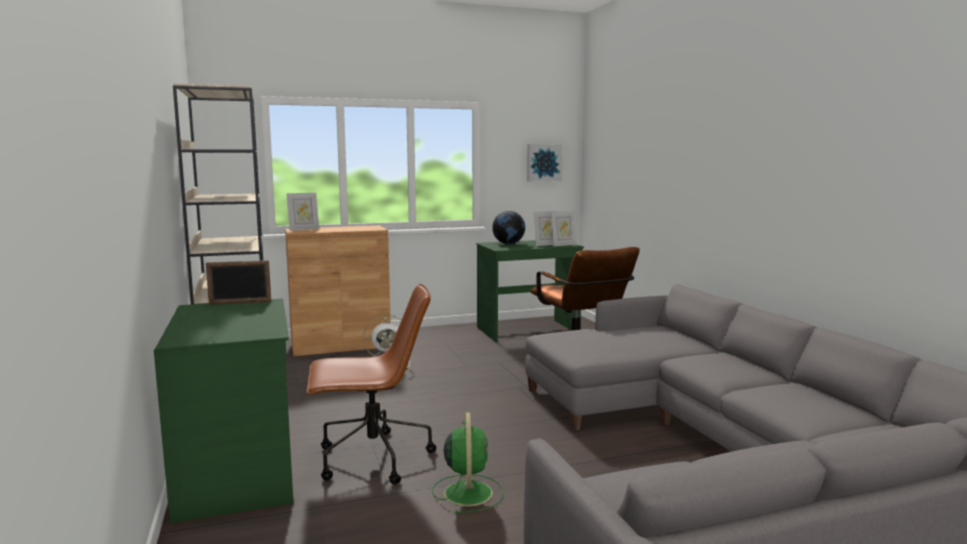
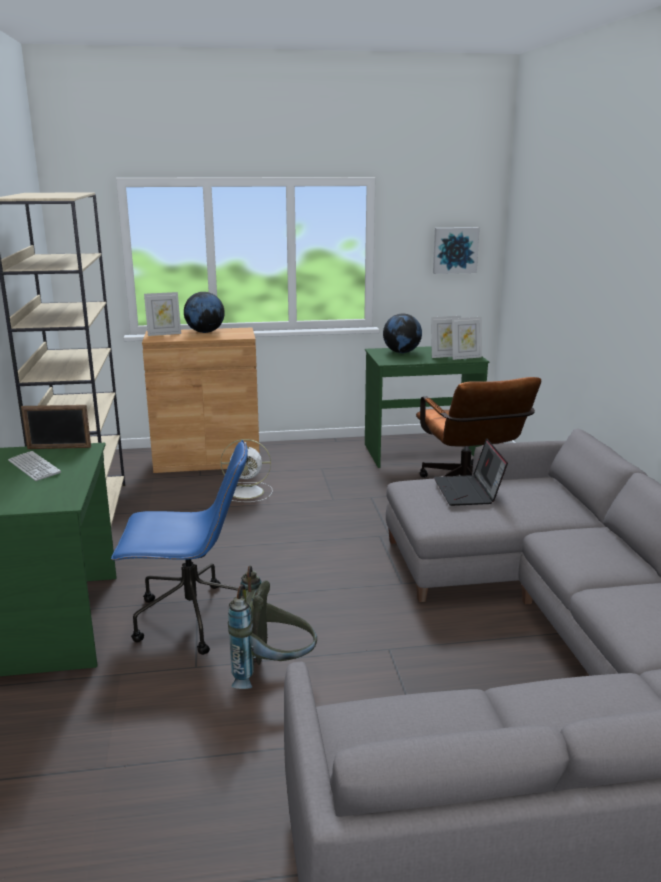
camera: 10 degrees right, 10 degrees up
(223, 314) = (34, 467): none -> keyboard
(340, 228) = (205, 332): none -> globe
(371, 459) = (190, 619): brown office chair -> blue office chair
(468, 492) = (273, 673): green fan -> grey backpack
(600, 336) = (468, 492): none -> laptop

